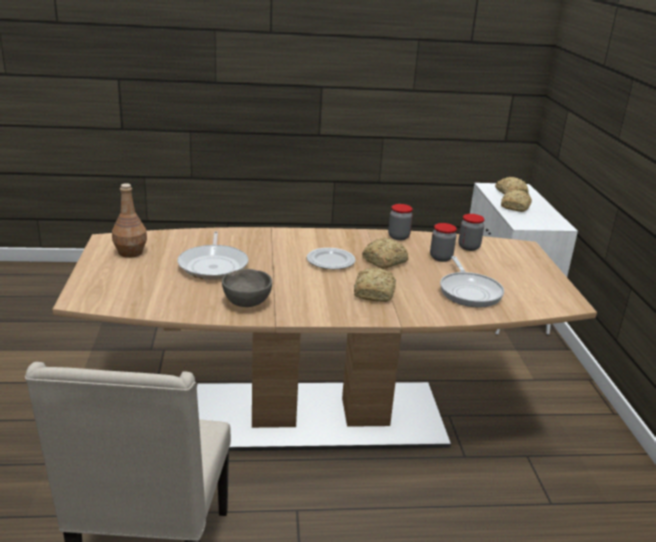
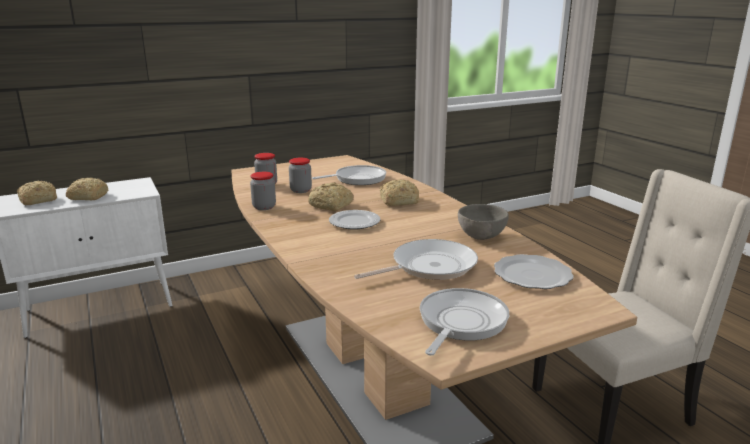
camera: 110 degrees left, 5 degrees down
(130, 252) = (460, 323): brown bottle -> frying pan
(154, 297) = (532, 274): none -> plate

